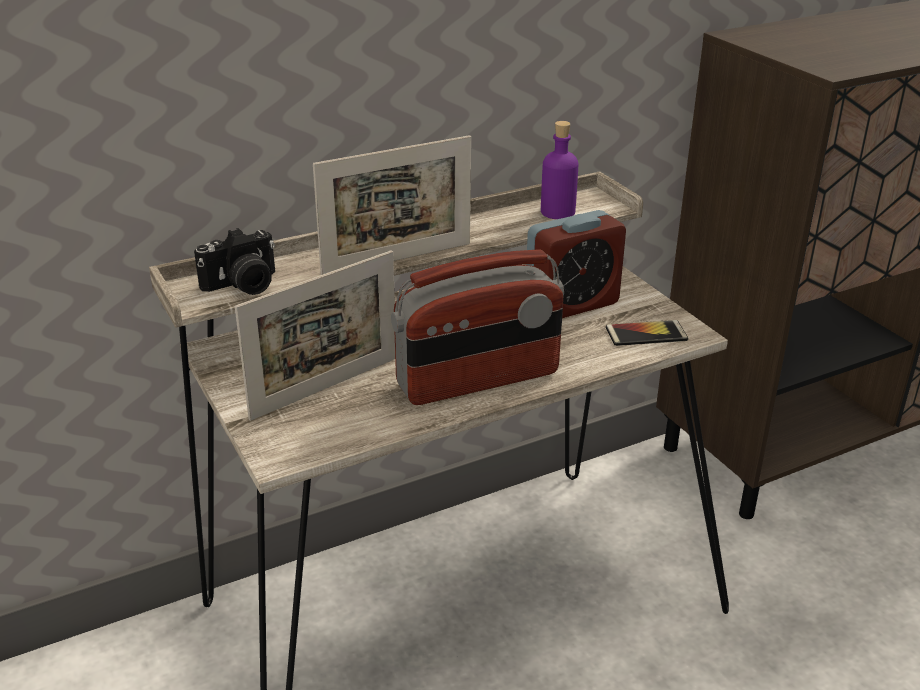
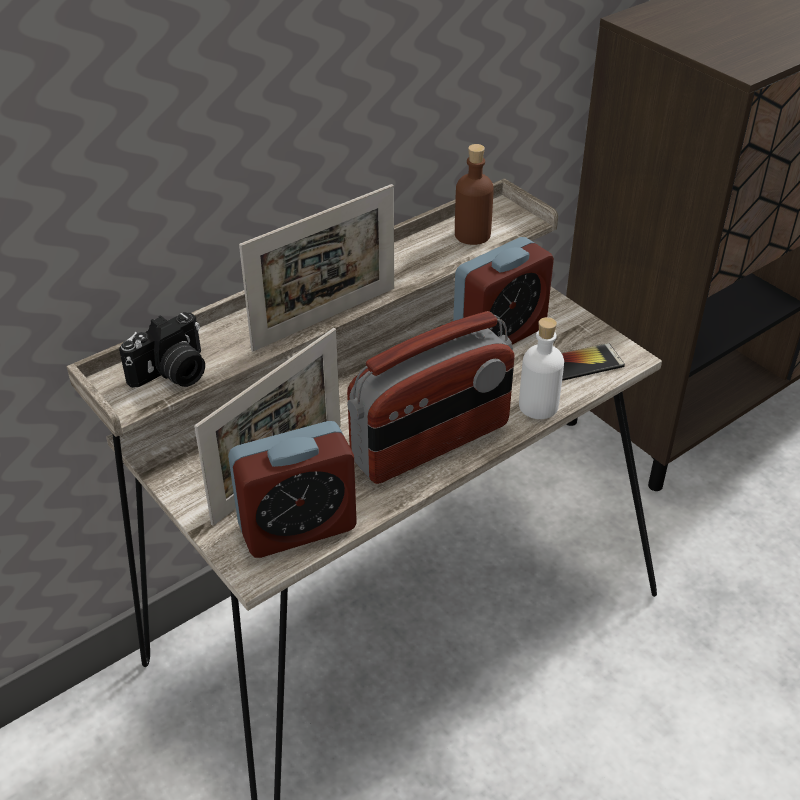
camera: 10 degrees left, 10 degrees up
(328, 431) = (297, 527): none -> alarm clock
(557, 212) = (472, 235): purple bottle -> brown bottle
(592, 362) = (538, 406): none -> white bottle

